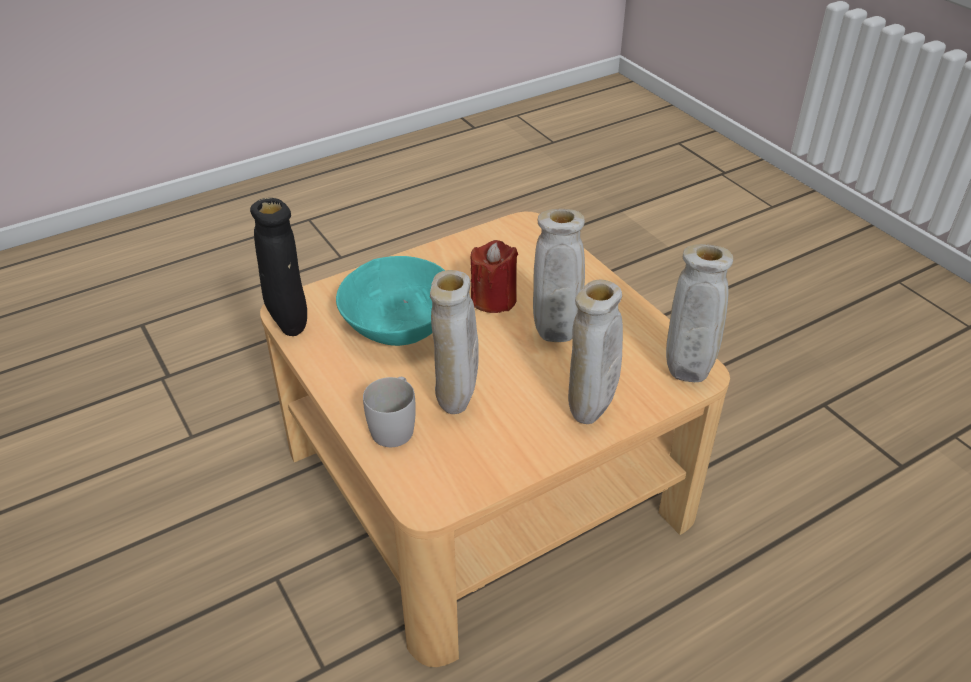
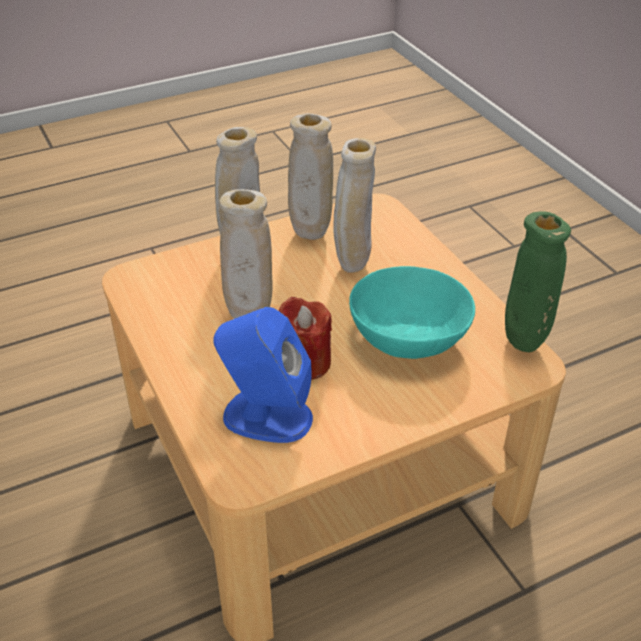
camera: 175 degrees left, 0 degrees up
(289, 327) = (524, 343): black vase -> green vase
(395, 425) = (404, 252): white mug -> none
(517, 259) = (266, 416): none -> blue speaker
(686, 376) = (143, 275): beige vase -> beige vase (311, 233)

